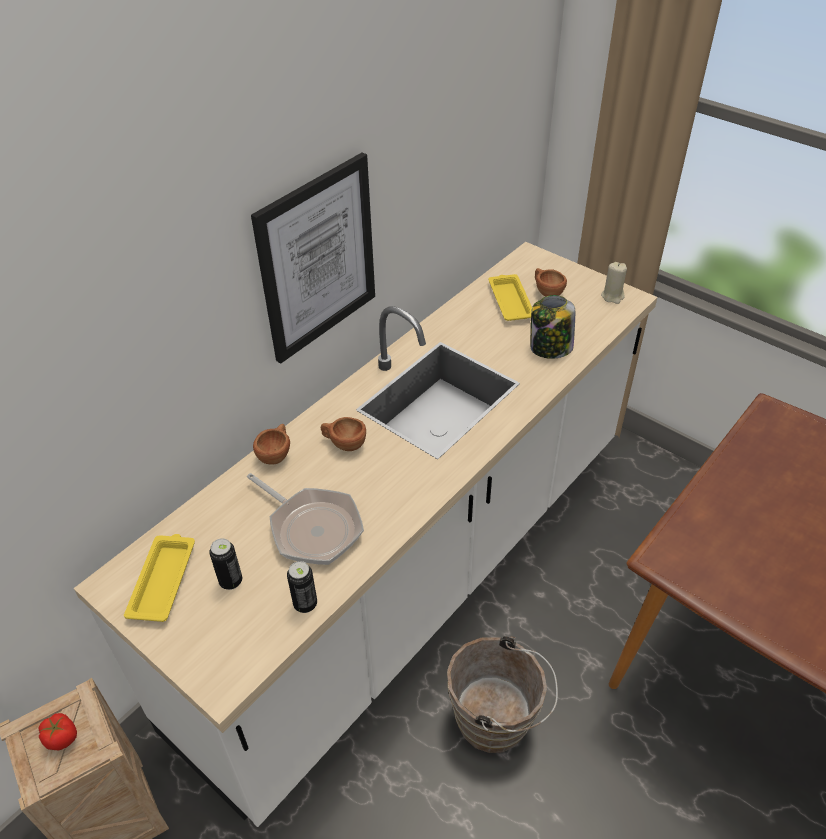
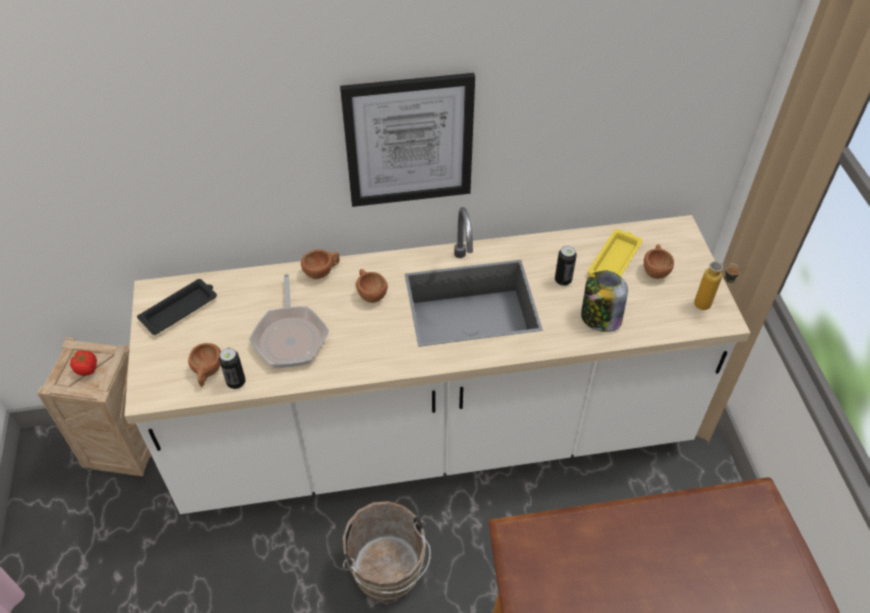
camera: 40 degrees right, 5 degrees up
(163, 580) = (180, 309): yellow tray -> black tray
(231, 581) = (212, 337): can -> can (563, 280)
(264, 617) = (207, 372): none -> brown cup
(612, 296) = (709, 307): beige candle -> bottle

